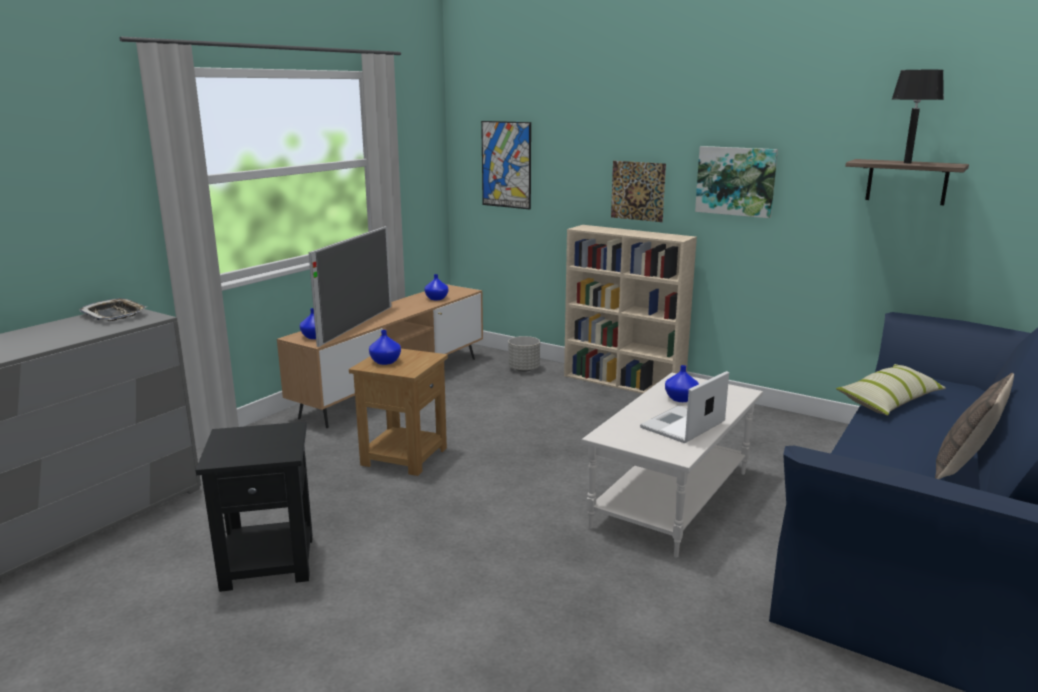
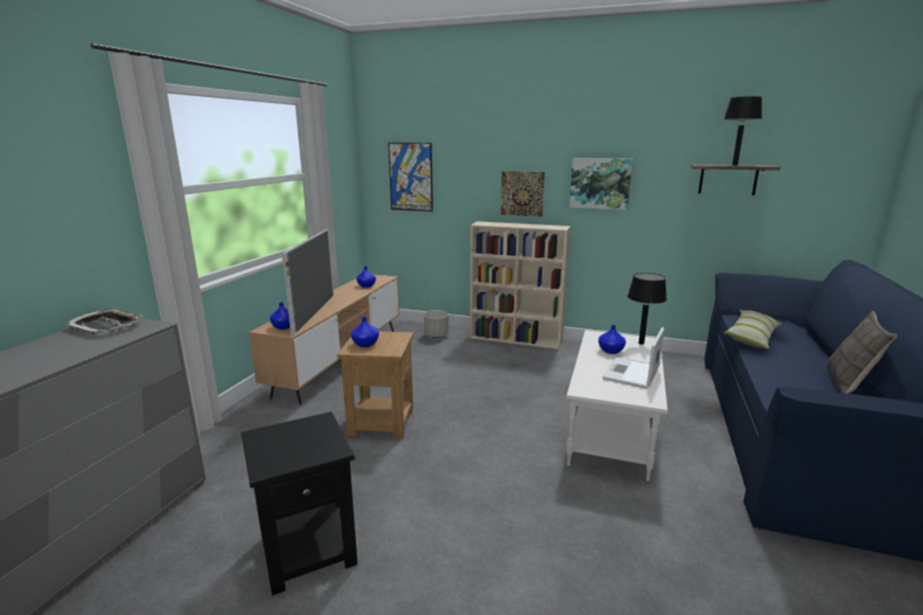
camera: 15 degrees left, 0 degrees up
(729, 394) = (641, 343): none -> black table lamp

